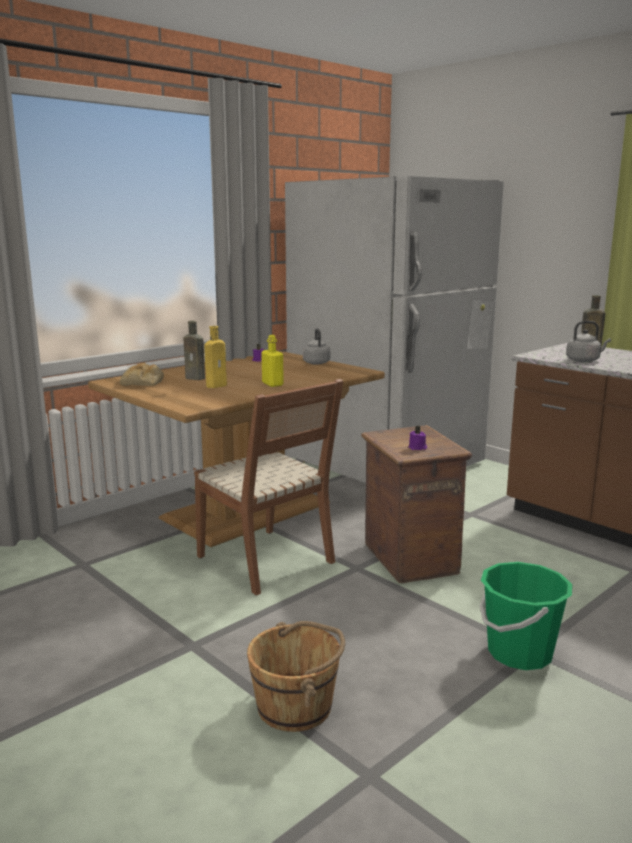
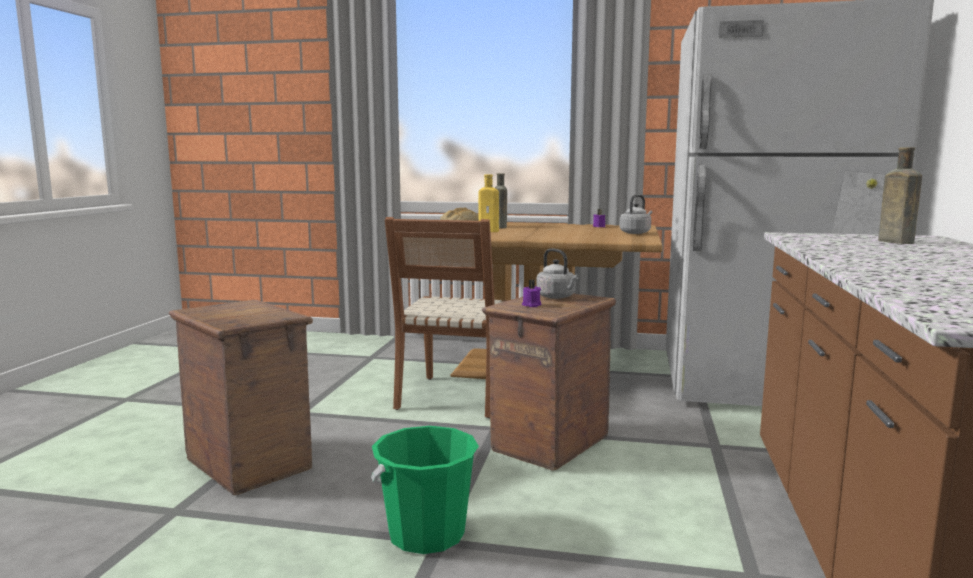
camera: 55 degrees right, 5 degrees down
(272, 384) = (526, 236): yellow bottle -> none
(296, 706) = (249, 464): brown bucket -> crate
(584, 360) = (828, 243): grey kettle -> grey kettle (557, 297)

